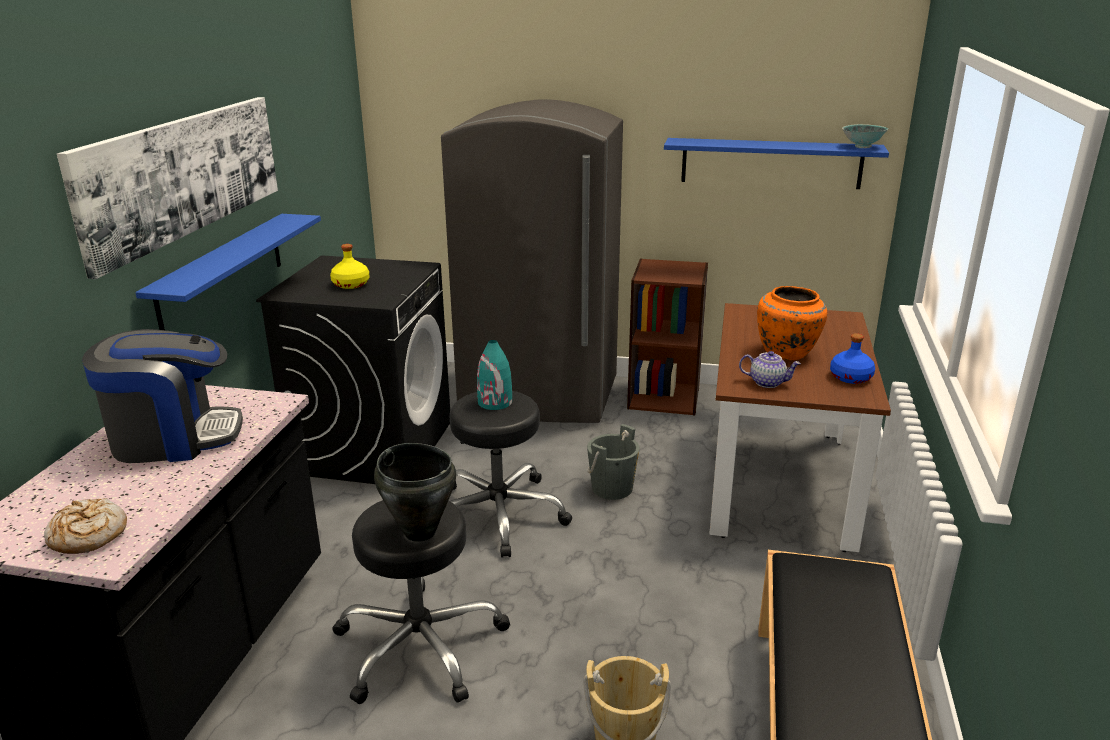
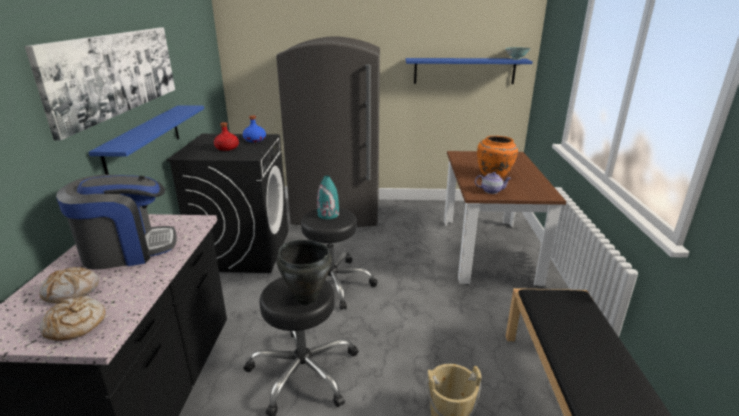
camera: 10 degrees left, 0 degrees up
(92, 490) = (72, 291): none -> bread
(350, 284) = (227, 148): yellow bottle -> red bottle
(612, 488) = (395, 262): grey bucket -> none
(664, 397) = (408, 209): brown bookcase -> none
(851, 377) = (535, 185): blue bottle -> blue bottle (255, 140)

